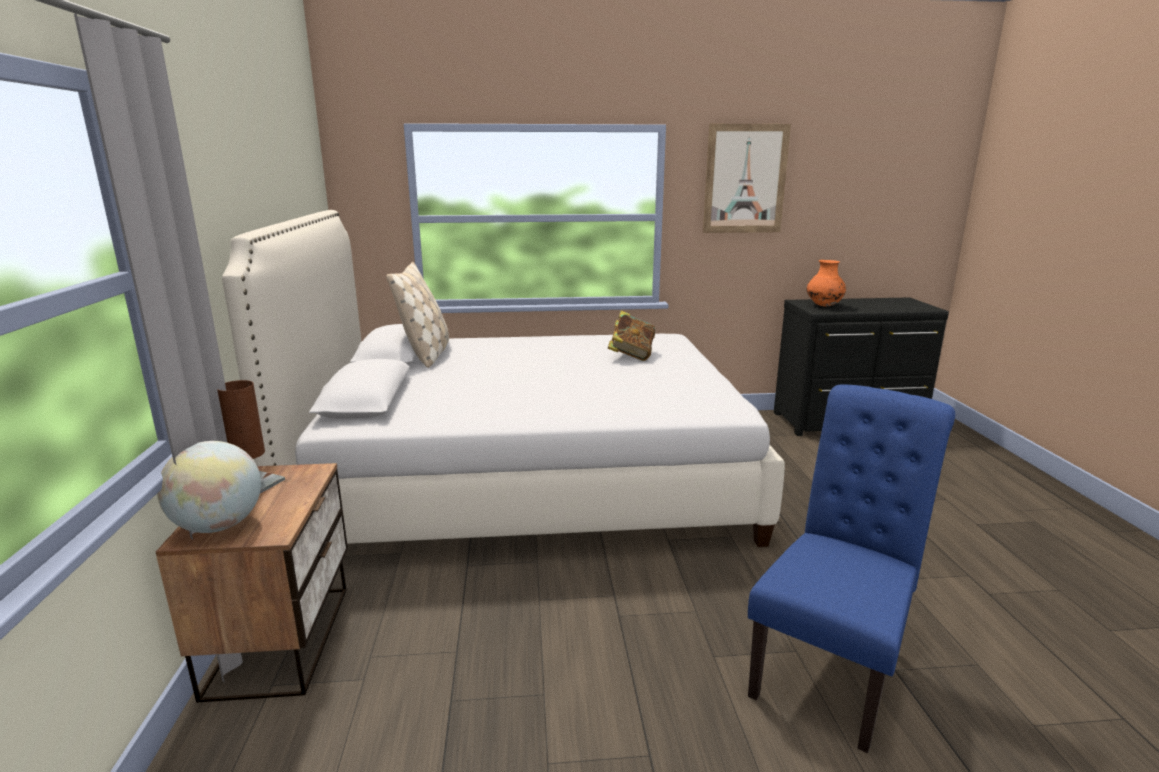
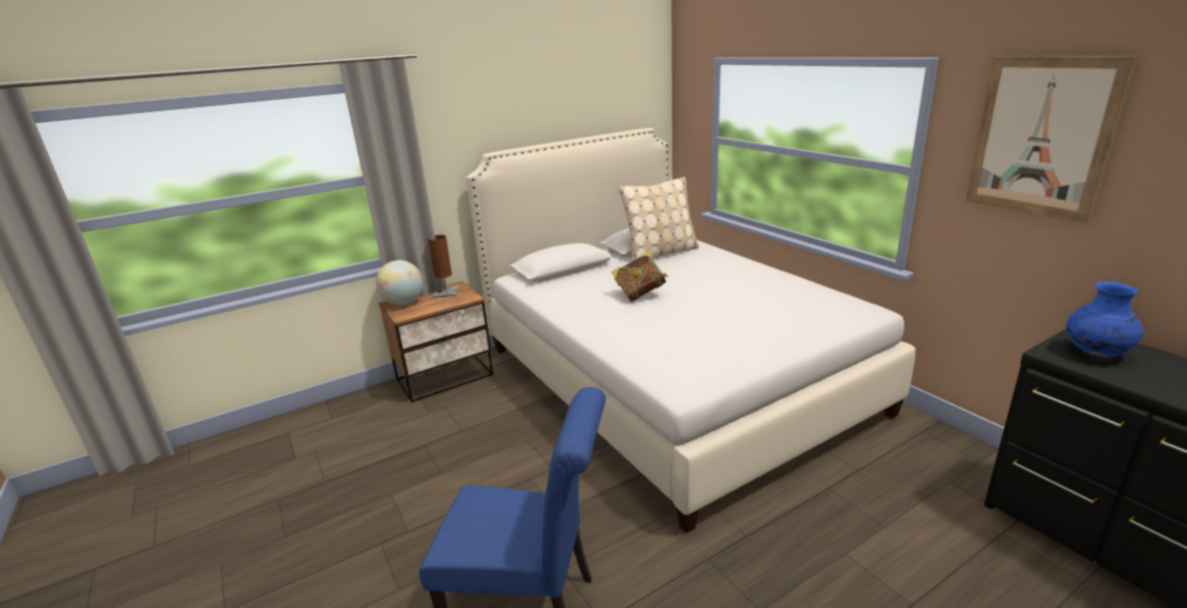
camera: 65 degrees right, 5 degrees up
(631, 355) = (771, 311): book -> book (640, 294)
(824, 306) = (1096, 353): orange vase -> blue vase

